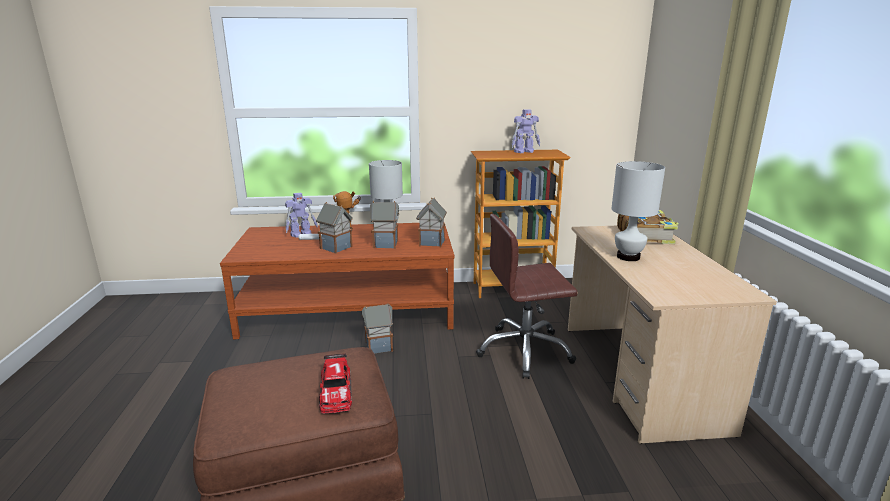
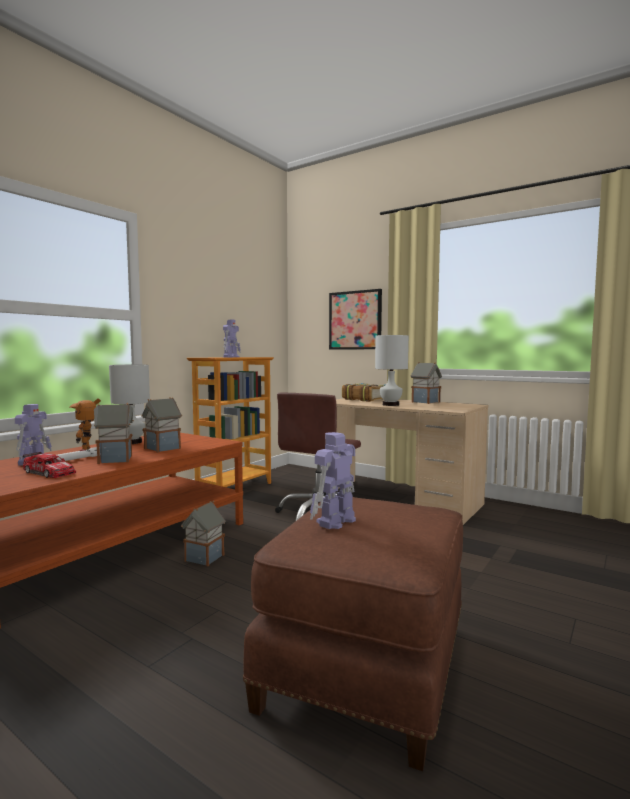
camera: 50 degrees left, 15 degrees down
(276, 373) = (335, 521): none -> toy robot
(336, 391) = (404, 510): toy car -> toy car (49, 473)
(431, 242) = (202, 440): toy house -> toy house (425, 402)
(694, 116) = (355, 320): none -> picture

